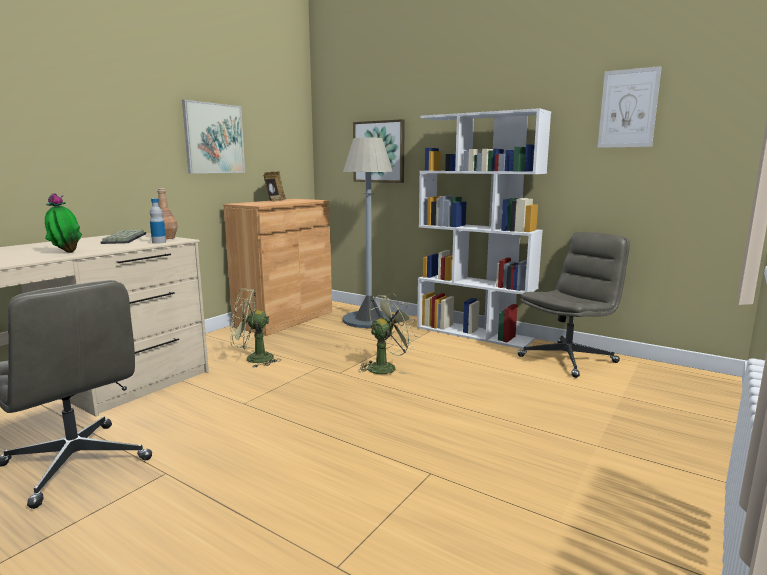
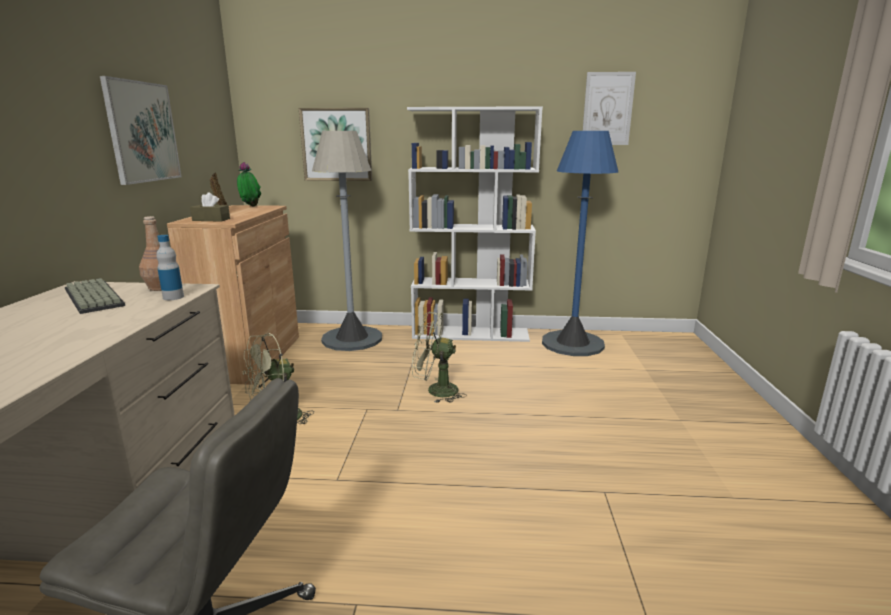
camera: 30 degrees left, 5 degrees up
(66, 252) = (66, 341): potted plant -> potted plant (250, 206)
(253, 203) = (211, 219): none -> brown tissue box
(386, 367) = (435, 391): green fan -> green fan turned 105 degrees counterclockwise
(568, 359) = (572, 343): grey office chair -> blue floor lamp

